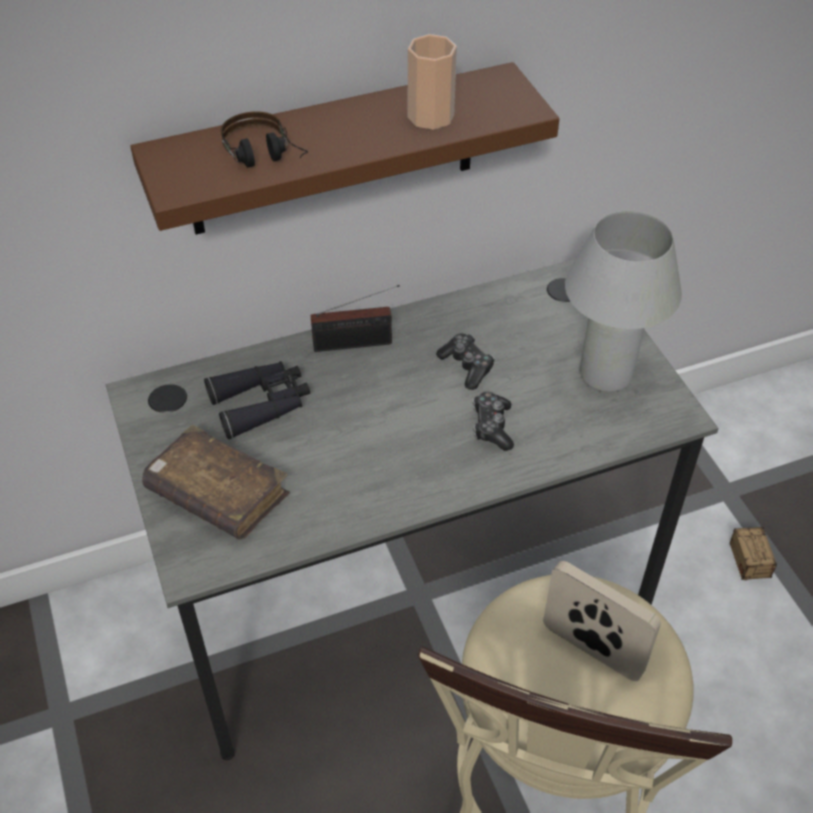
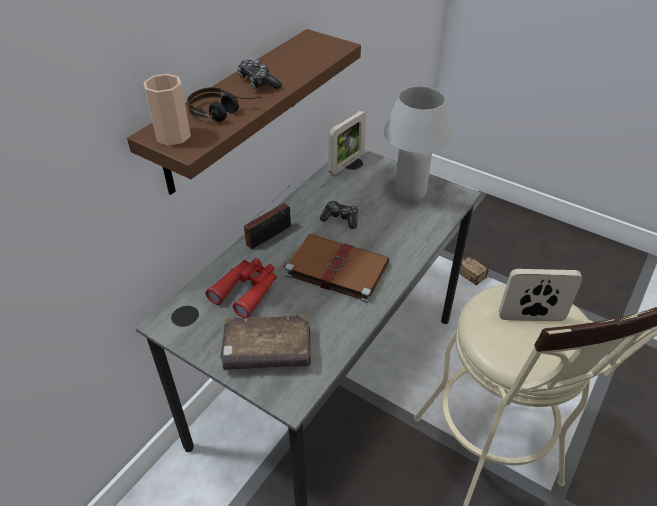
camera: 35 degrees left, 5 degrees down
(261, 404) = (247, 290): black binoculars -> red binoculars
(393, 433) = (335, 269): none -> brown book
(430, 116) = (295, 64): cup -> cup (173, 136)
(492, 426) = (381, 241): game controller -> game controller (258, 82)
(553, 286) = (346, 163): none -> picture frame

